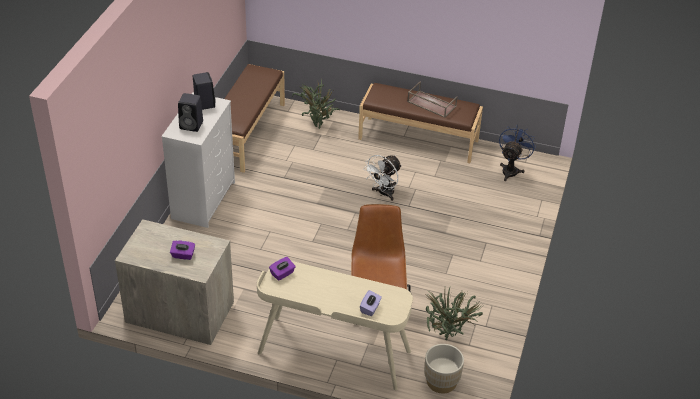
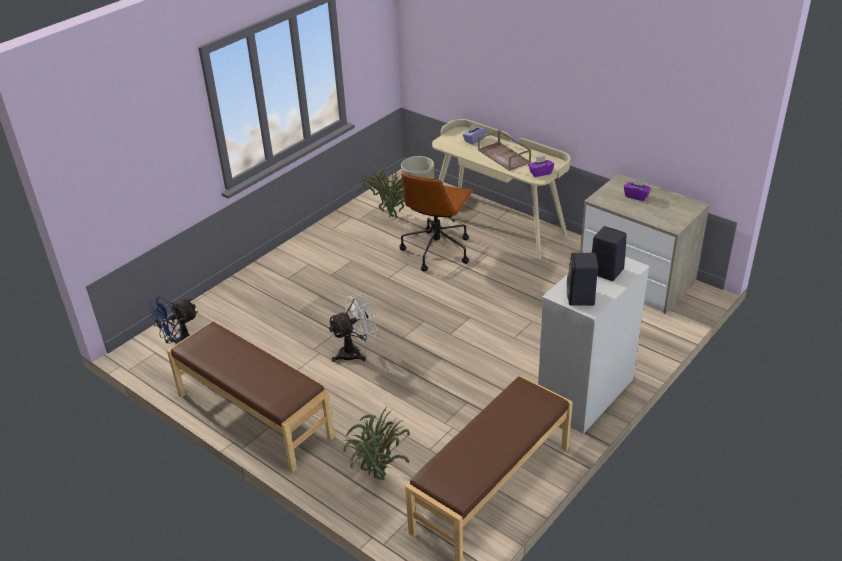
camera: 155 degrees left, 5 degrees down
(431, 104) = (233, 360): brown tray -> brown tray (504, 156)

